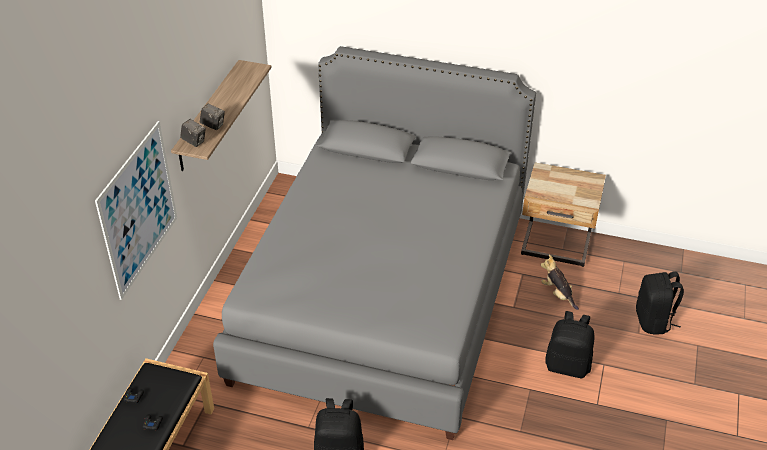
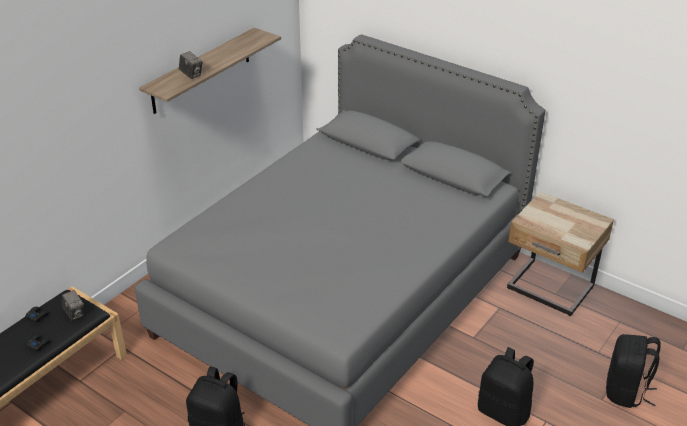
camera: 20 degrees right, 5 degrees down
(138, 209) = (82, 133): picture -> none
(194, 141) = (164, 84): camera -> camera (75, 313)
(558, 294) = (528, 337): plush toy -> none

